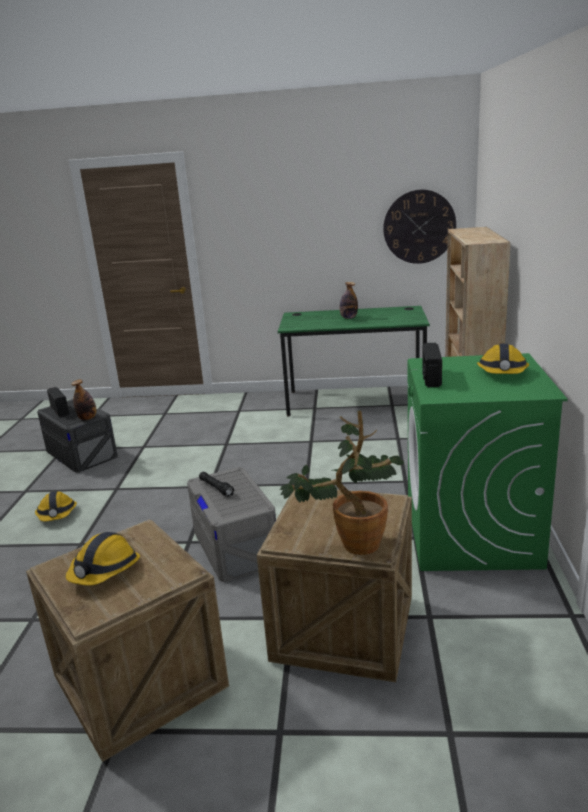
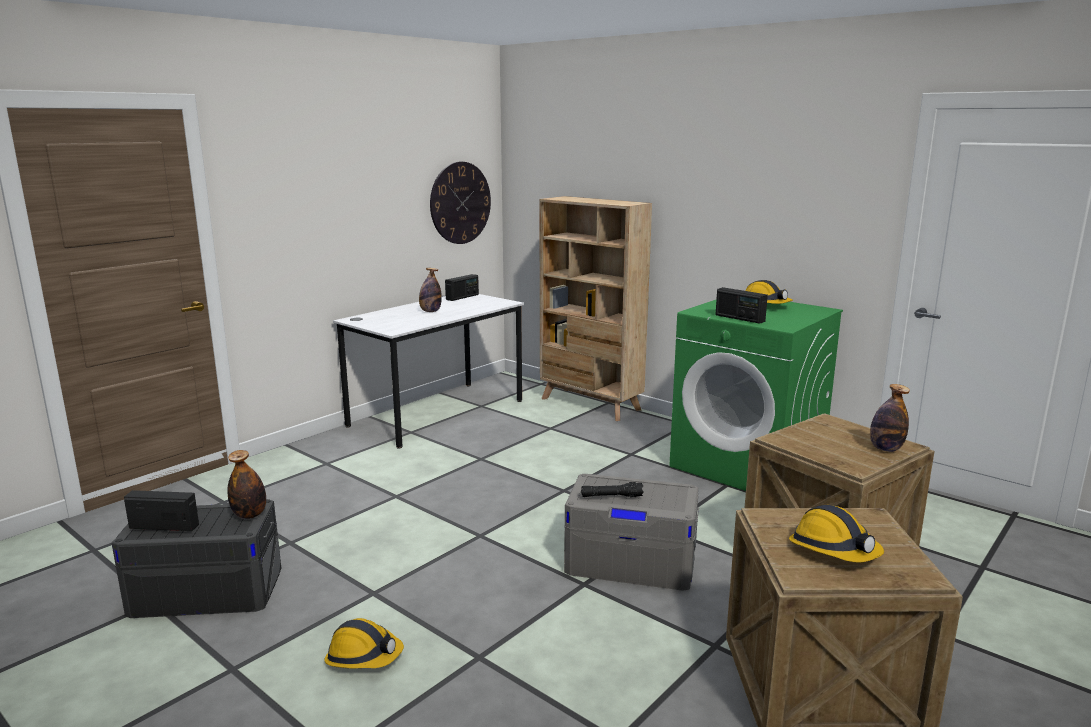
camera: 55 degrees left, 5 degrees down
(351, 543) = (885, 449): potted plant -> bottle
(355, 400) = (437, 413): green desk -> white desk
(401, 310) = (462, 297): none -> radio

